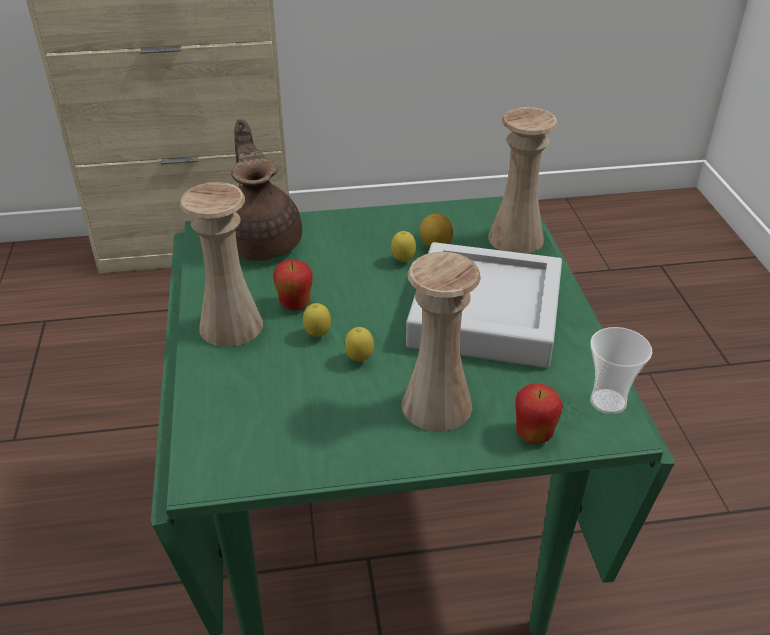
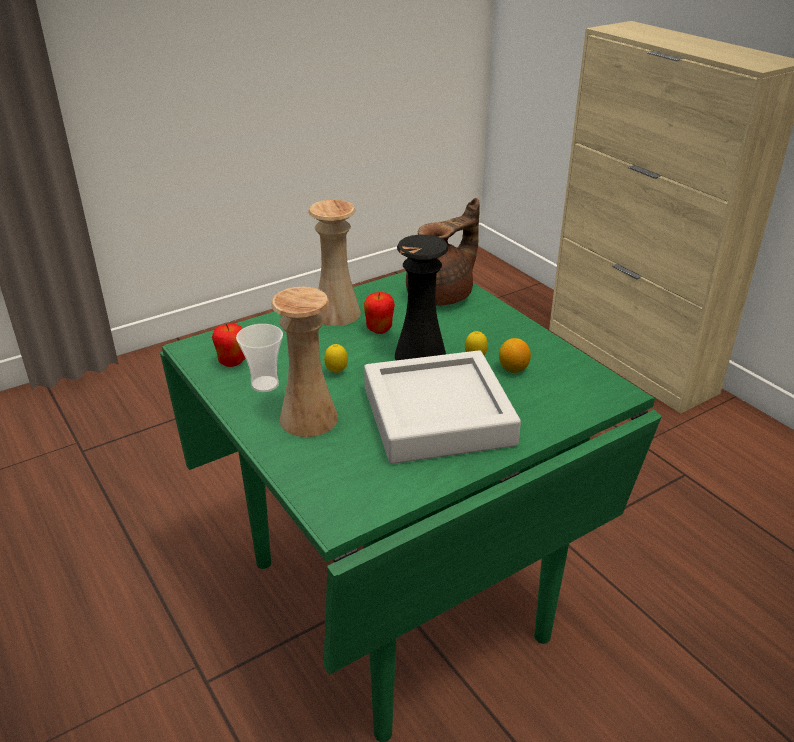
camera: 65 degrees right, 5 degrees down
(317, 336) = (351, 348): lemon -> none
(371, 293) = (420, 356): none -> black vase
(516, 238) = (568, 408): beige vase -> none
(533, 434) = (303, 473): apple -> apple (232, 362)
(608, 402) = (368, 507): cup -> cup (265, 384)

